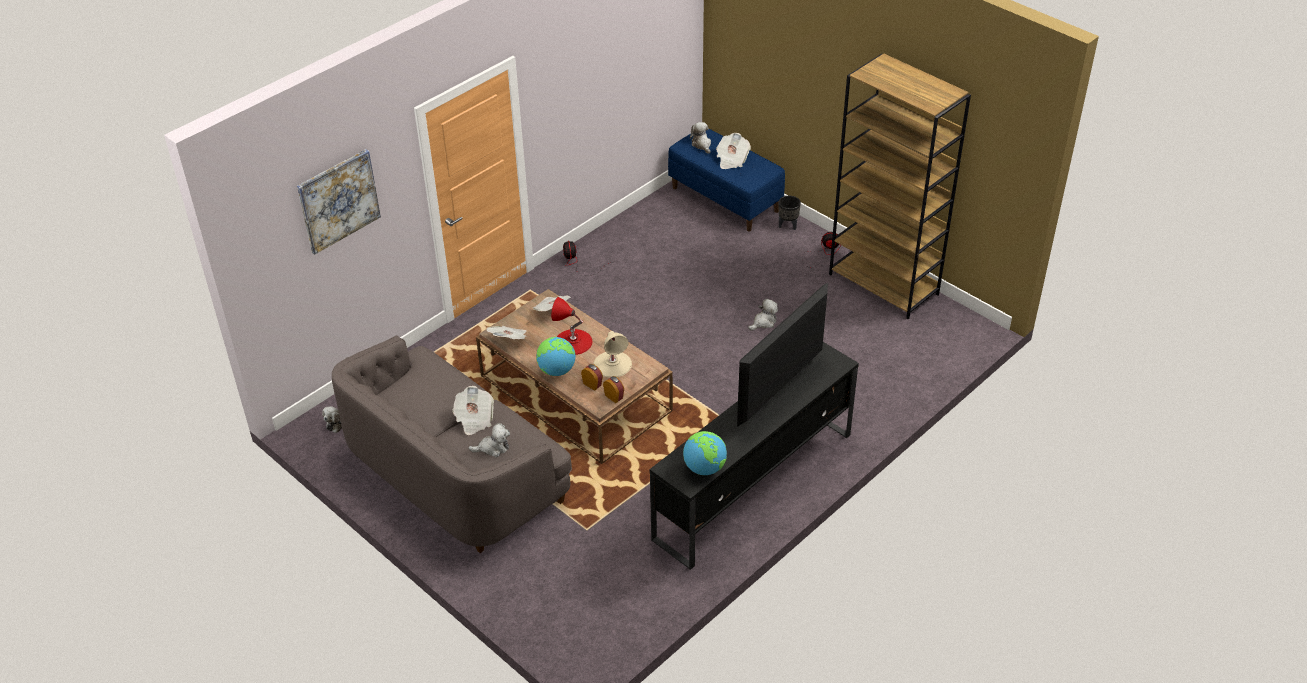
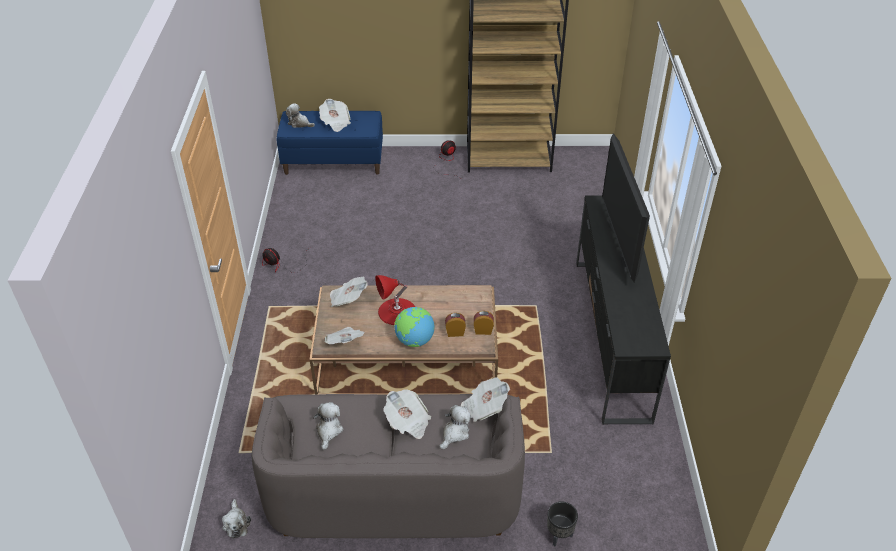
camera: 45 degrees left, 0 degrees up
(338, 201) = (159, 285): picture -> none
(535, 446) = (484, 407): none -> newspaper
(612, 364) = (449, 308): beige table lamp -> none
(704, 468) = (648, 328): globe -> none
(764, 322) = (469, 226): plush toy -> plush toy (328, 431)
(787, 225) = (399, 156): black planter -> black planter (559, 536)

